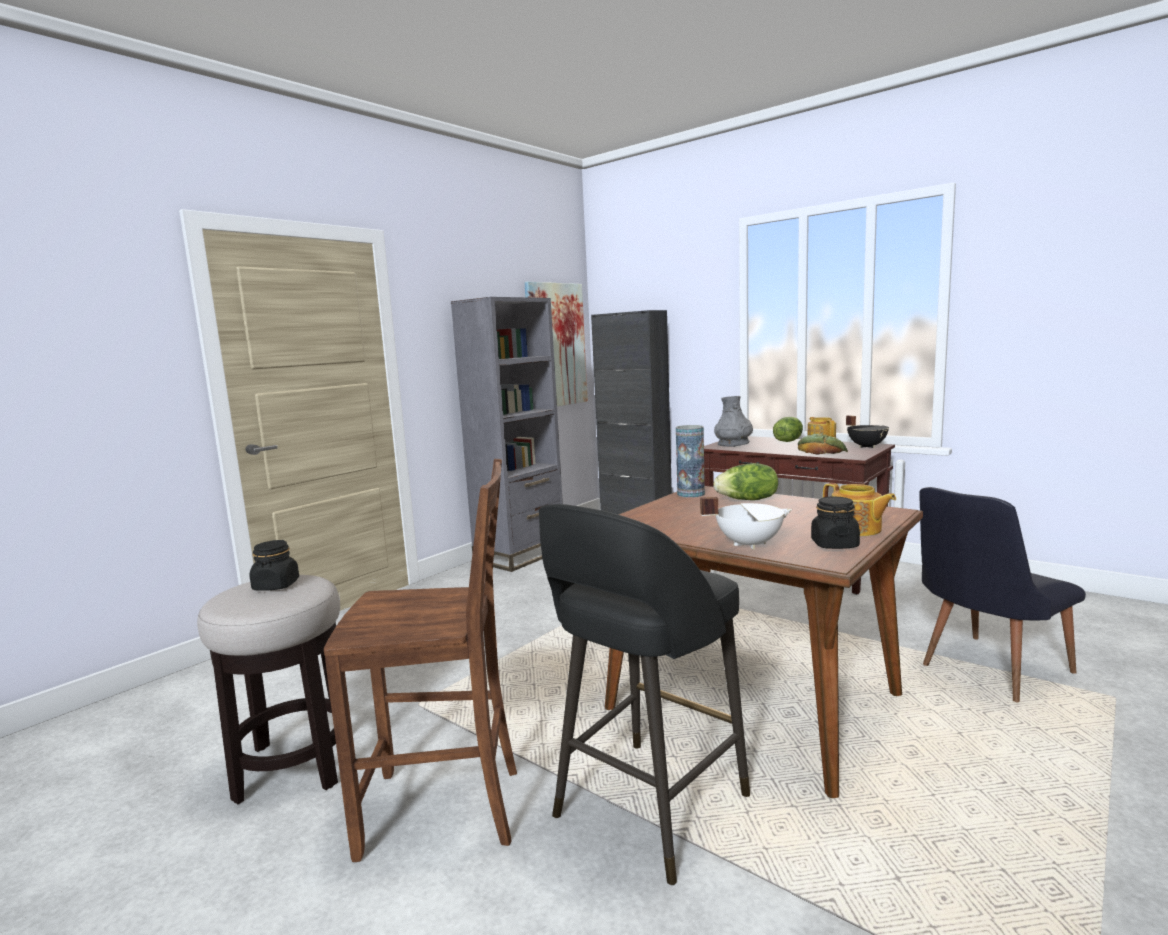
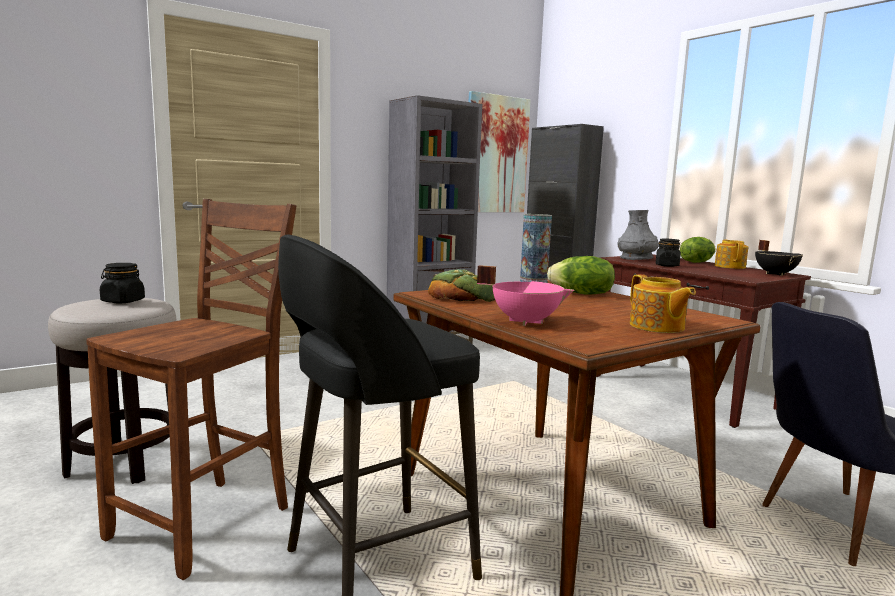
camera: 15 degrees right, 0 degrees up
(446, 811) = (206, 522): brown chair -> brown chair turned 75 degrees counterclockwise
(748, 544) = (525, 321): white cooking pot -> pink cooking pot
(821, 451) = (719, 271): bread -> bread (462, 295)
(834, 544) = (613, 333): black jar -> black jar (667, 265)

